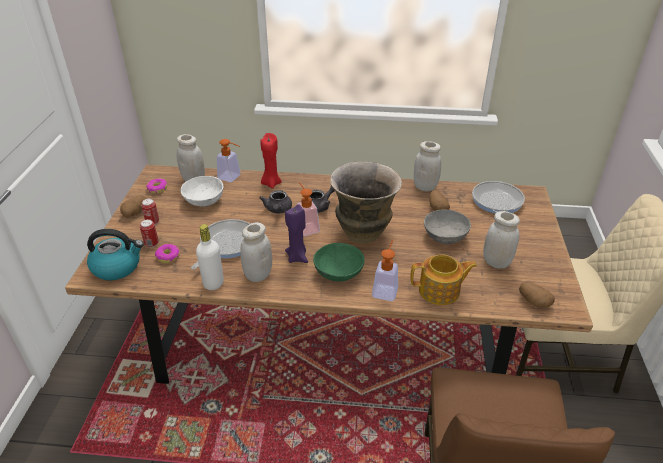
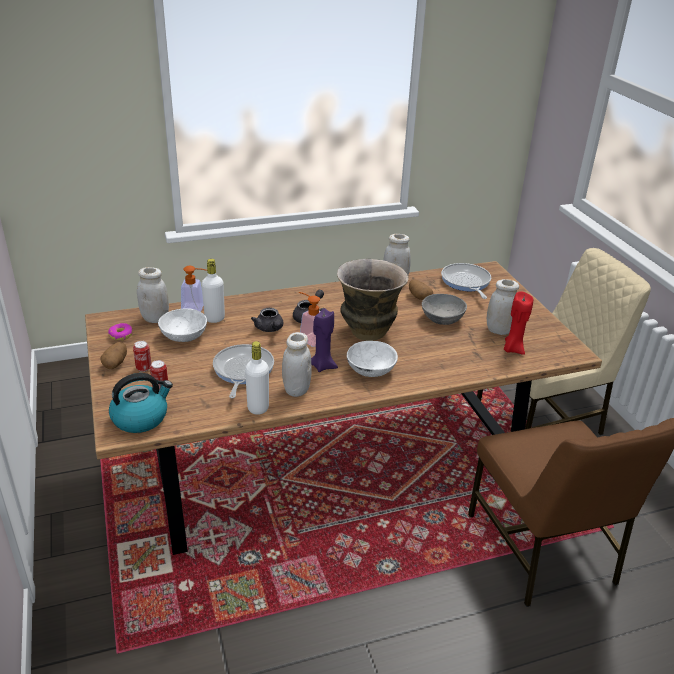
camera: 25 degrees left, 5 degrees down
(168, 257) = (189, 396): donut -> none
(239, 190) = (214, 318): none -> white bottle
(271, 183) = (243, 306): red candle -> red candle (512, 349)
(338, 272) = (370, 369): green bowl -> white bowl
(386, 289) = (423, 373): soap dispenser -> none
(440, 291) = (470, 363): teapot -> none
(533, 302) = (548, 354): potato -> none

